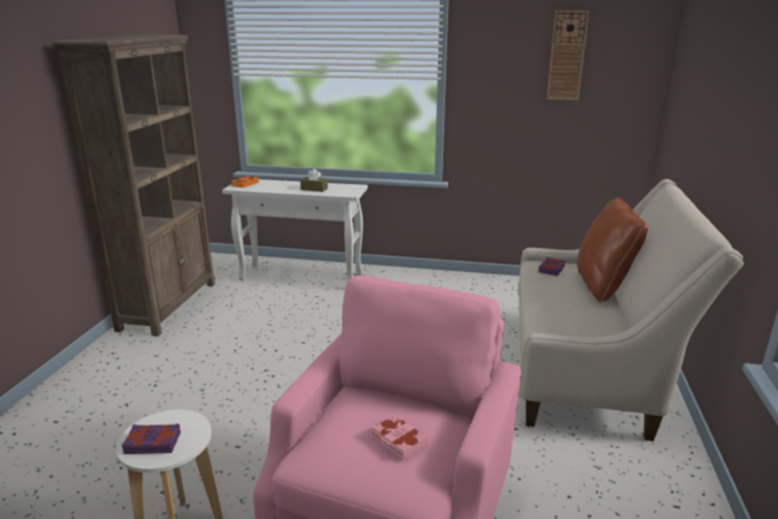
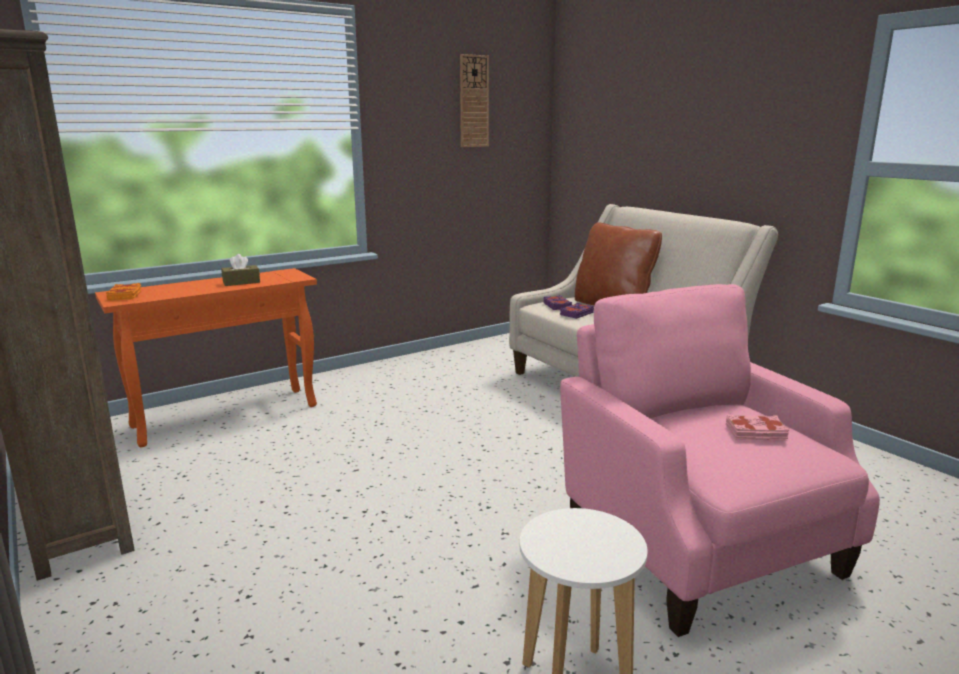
camera: 45 degrees left, 5 degrees down
(153, 442) = (586, 551): purple book -> purple book (576, 314)
(302, 277) = (227, 415): white console table -> orange console table

